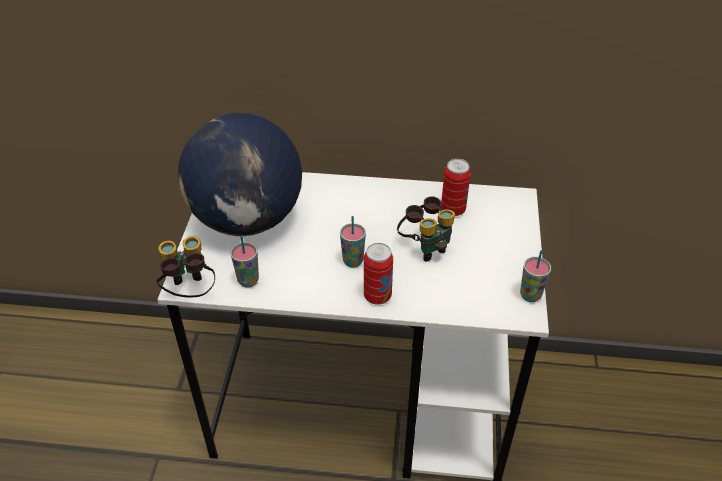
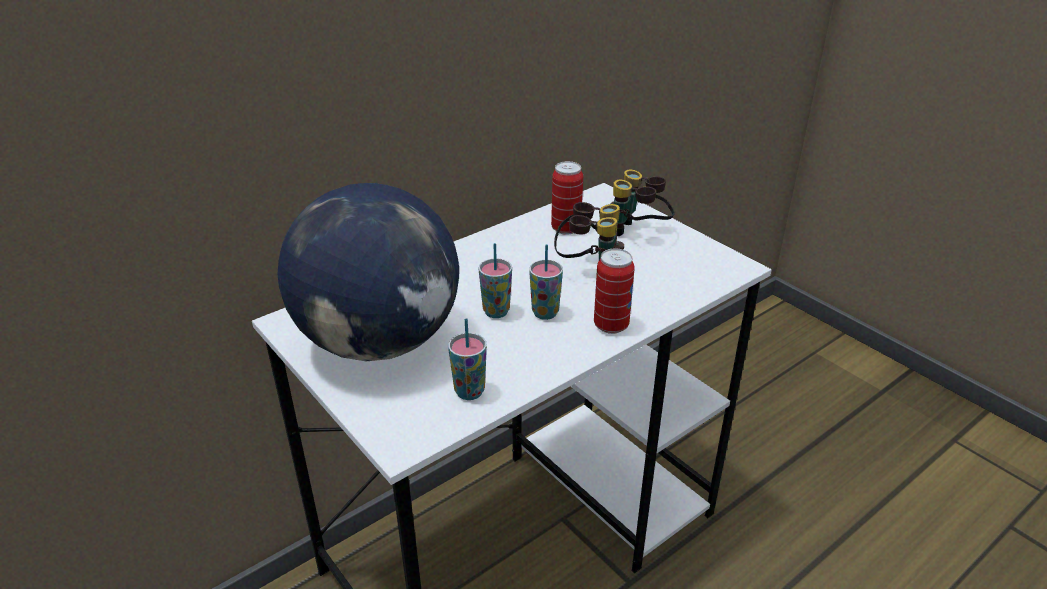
camera: 45 degrees left, 10 degrees down
(189, 292) = (419, 444): binoculars -> binoculars (638, 234)
(530, 295) = (720, 252): cup -> cup (496, 312)

